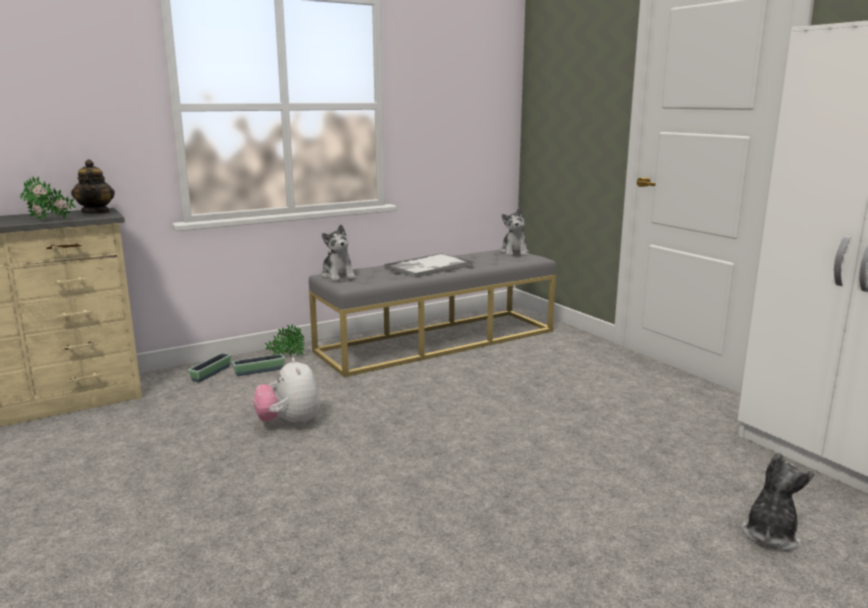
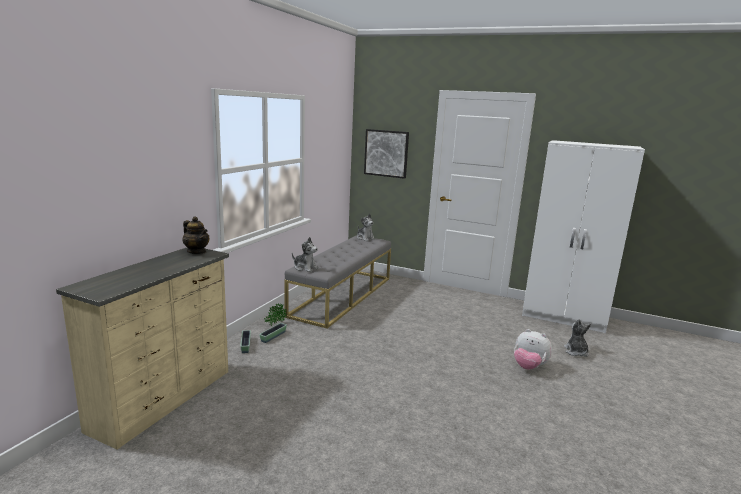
camera: 35 degrees left, 0 degrees up
(50, 220) = (191, 264): potted plant -> none
(289, 423) = (341, 362): plush toy -> plush toy (529, 367)
(428, 267) = (342, 254): tray -> none
(564, 101) = (386, 153): none -> picture

